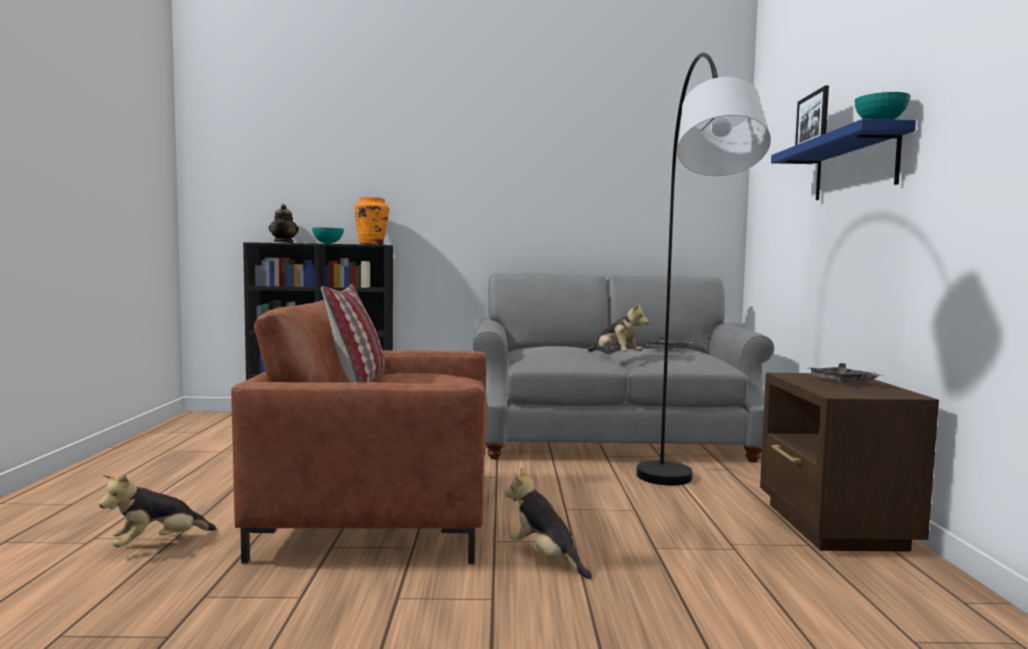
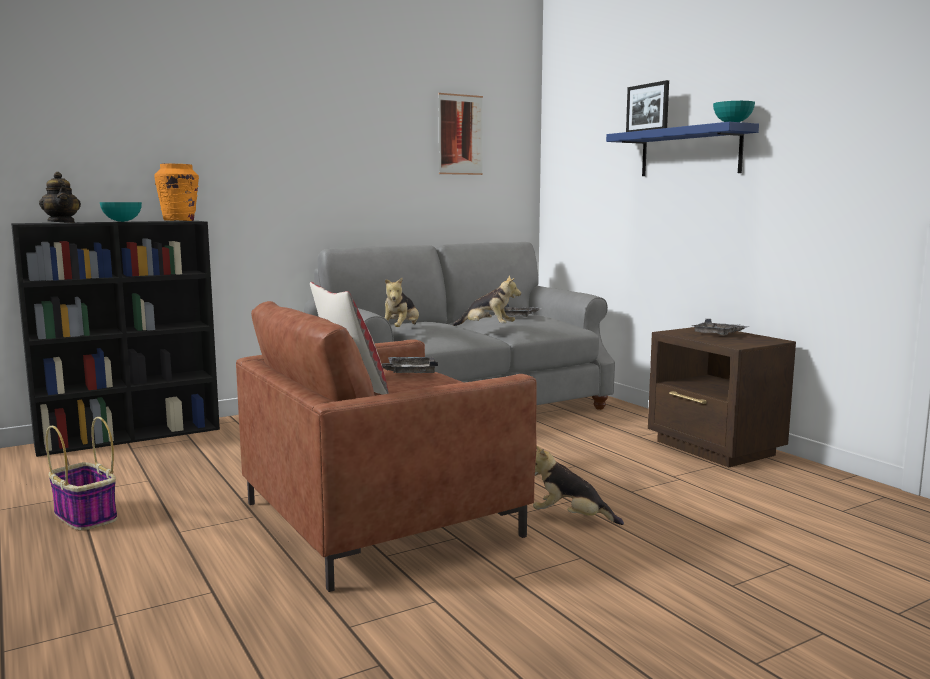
camera: 30 degrees left, 5 degrees up
(157, 544) = (204, 601): plush toy -> plush toy (401, 330)
(202, 465) = (84, 516): none -> basket
(430, 377) = (409, 373): none -> grey tray
(650, 170) = (460, 134): none -> picture
(682, 515) = (613, 462): grey floor lamp -> none

